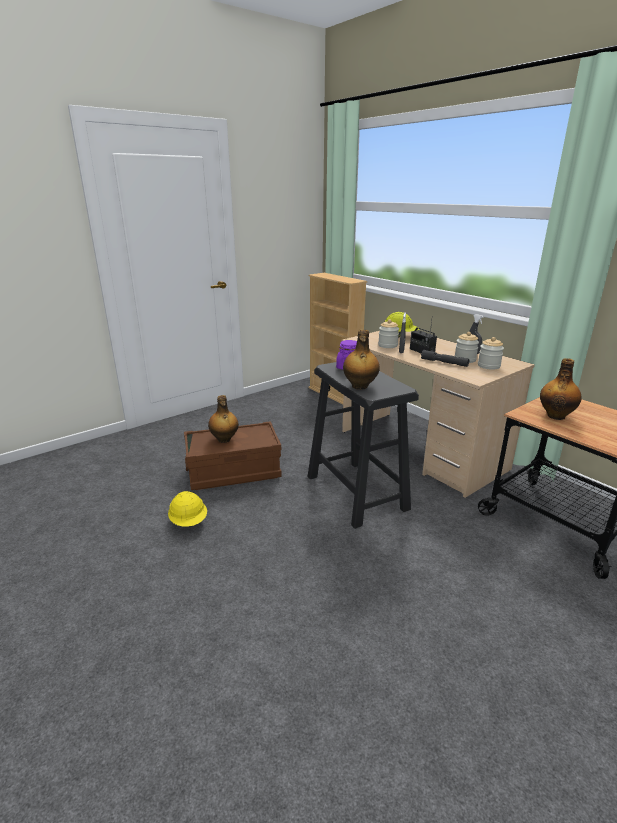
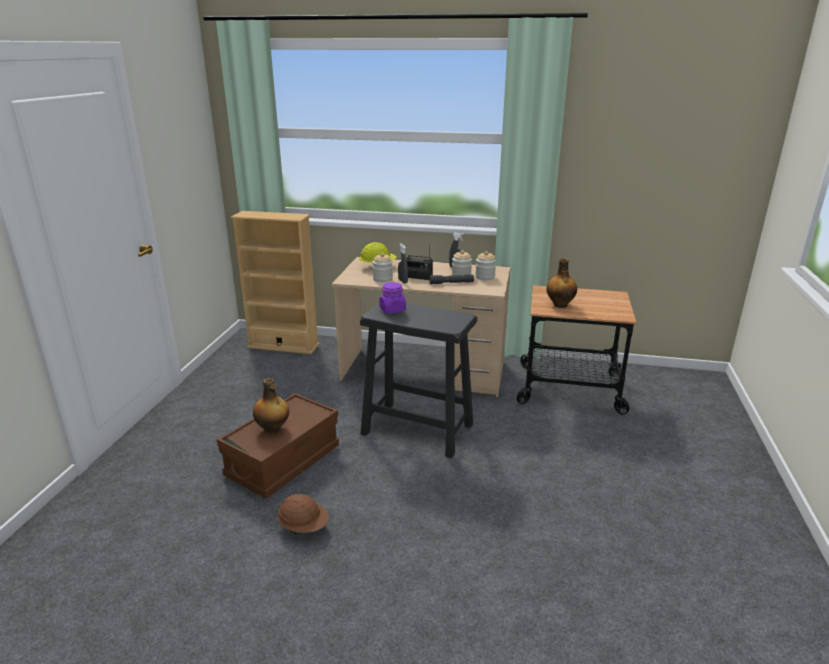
camera: 40 degrees left, 0 degrees up
(189, 521) = (304, 527): yellow hard hat -> brown hard hat
(359, 386) = (430, 324): bottle -> none

